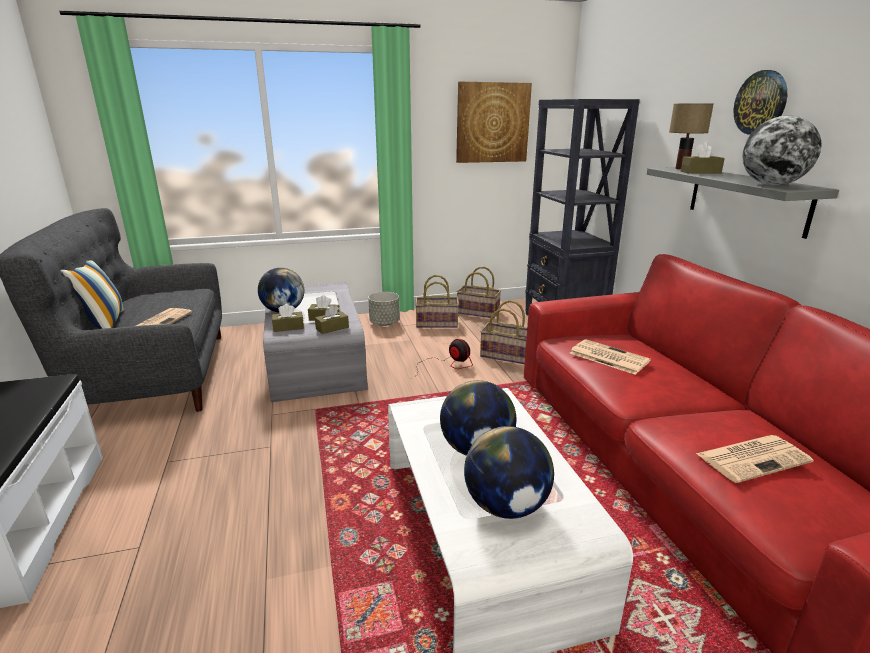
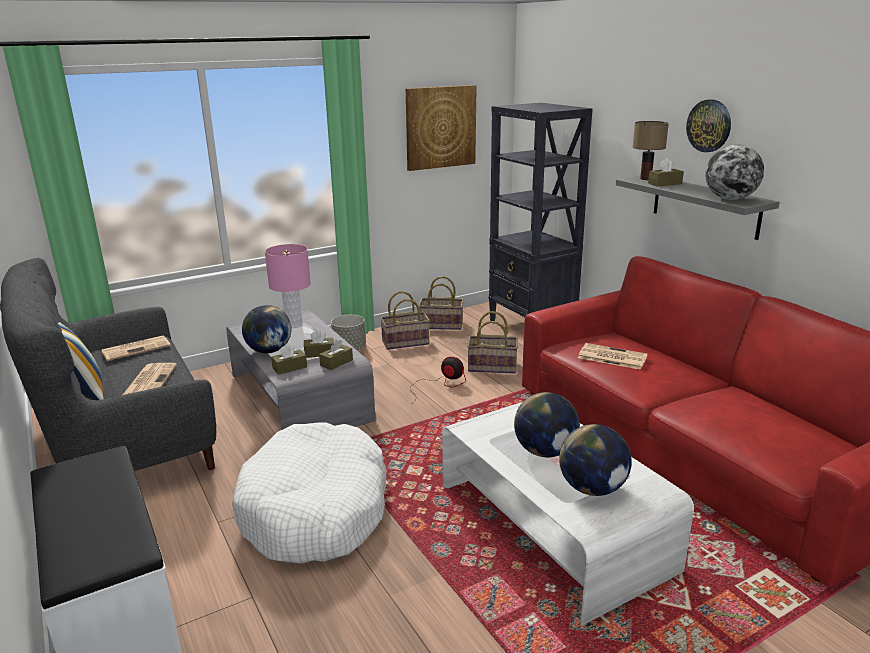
camera: 15 degrees left, 0 degrees up
(258, 467) = (315, 510): none -> white dog bed
(322, 292) = (294, 325): none -> pink table lamp
(753, 458) = (752, 422): newspaper -> newspaper (137, 348)

